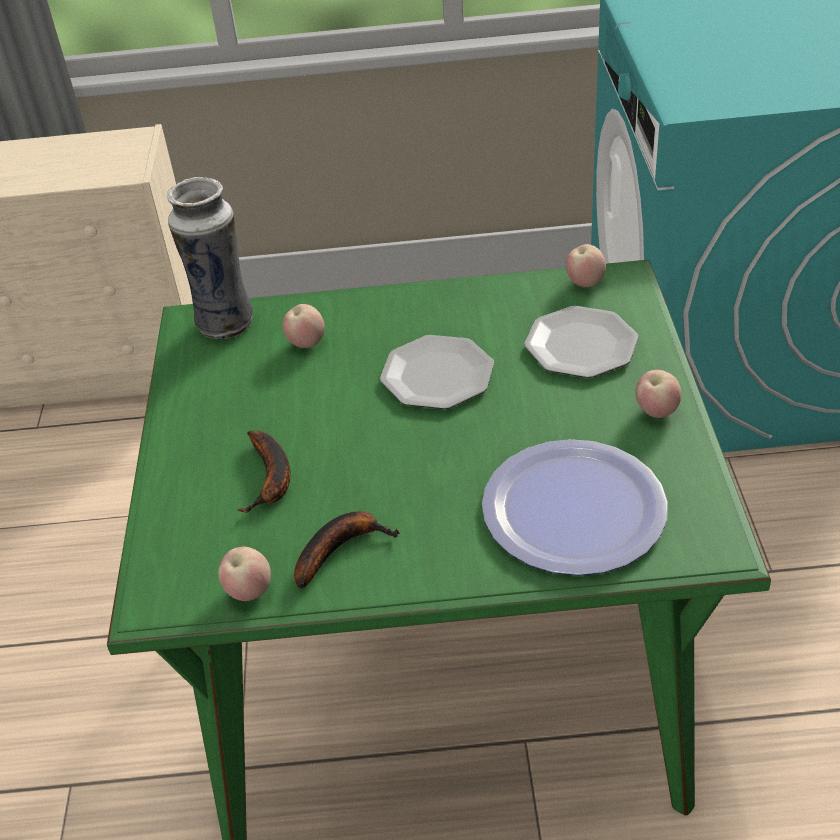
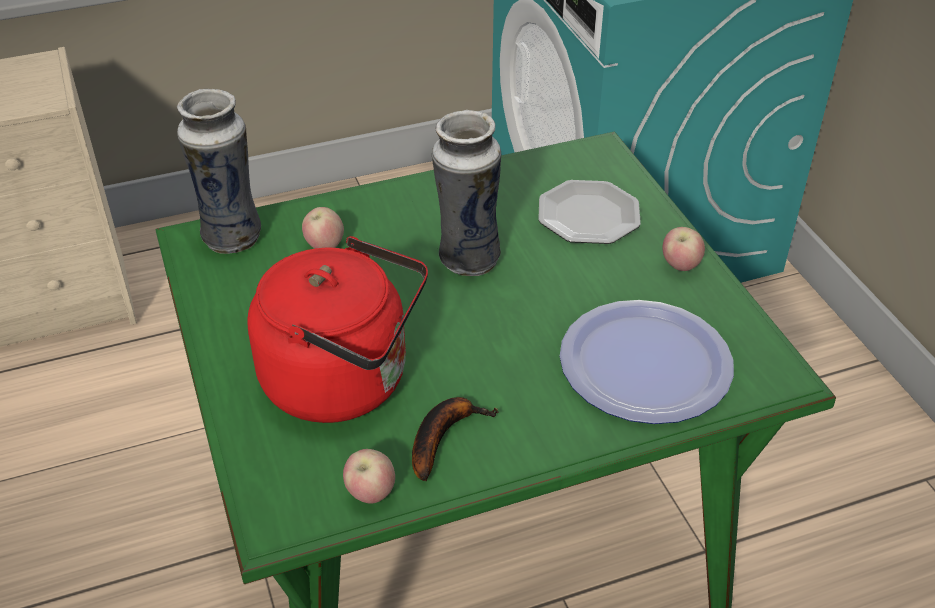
camera: 20 degrees left, 0 degrees up
(271, 478) = (345, 381): banana -> red kettle
(437, 375) = (467, 259): plate -> vase
(585, 283) = (568, 158): apple -> none

